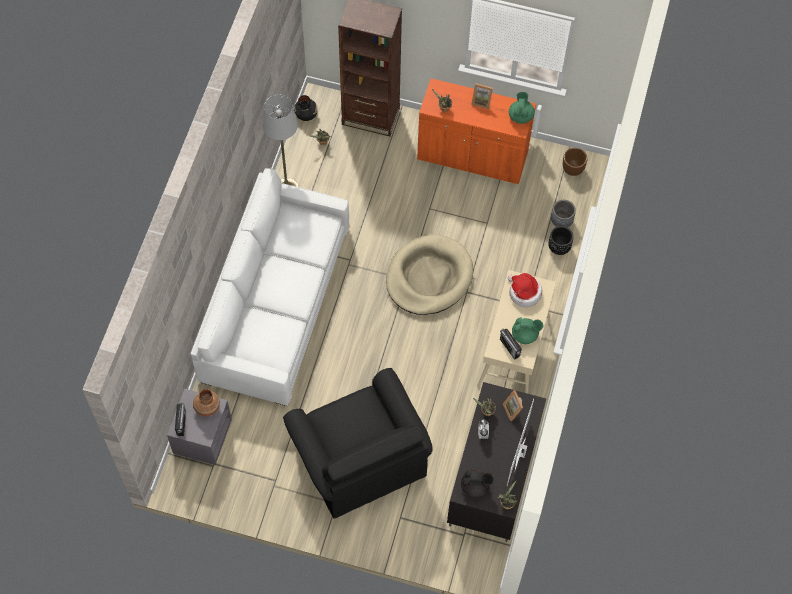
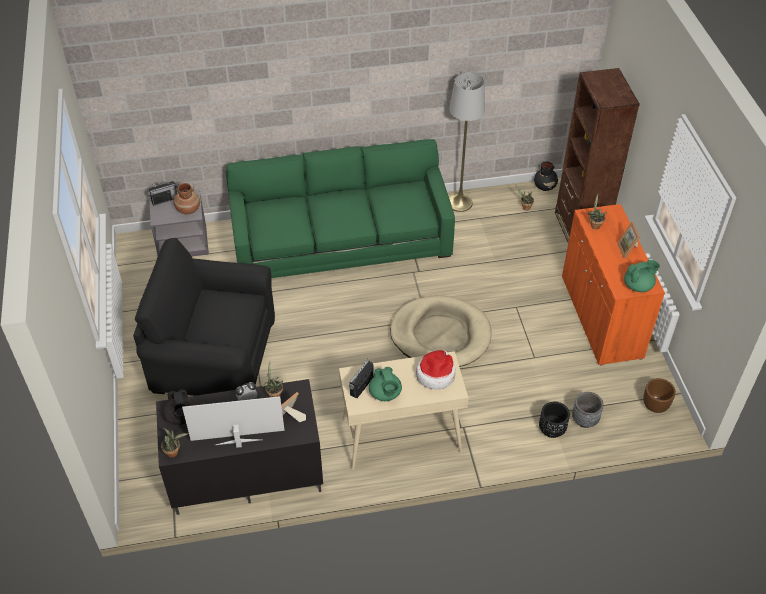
camera: 65 degrees right, 15 degrees down
(275, 302) = (341, 239): white sofa -> green sofa
(359, 458) = (214, 356): black armchair -> black armchair turned 60 degrees clockwise

